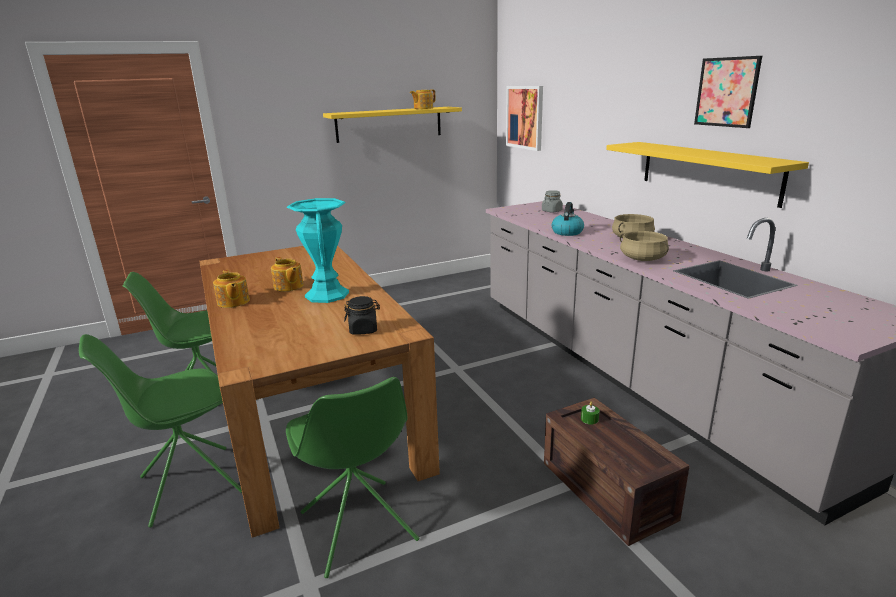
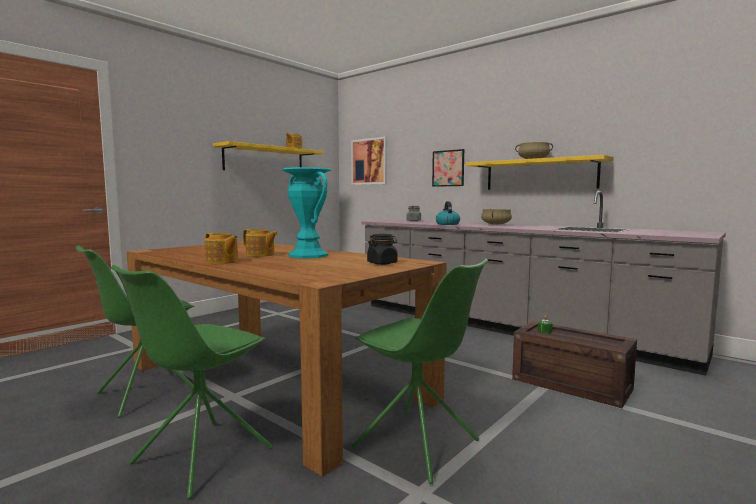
camera: 25 degrees left, 15 degrees down
(642, 259) = (523, 227): beige cooking pot -> beige cooking pot (533, 159)
(727, 92) = (547, 123): picture -> picture (448, 168)

